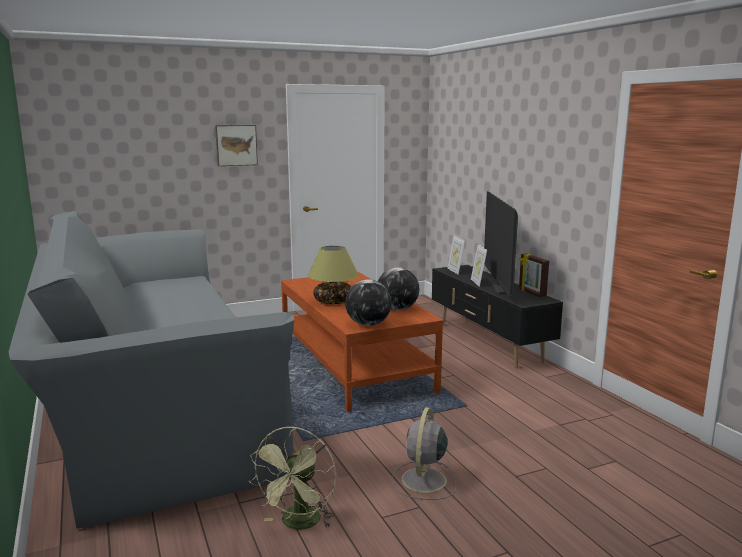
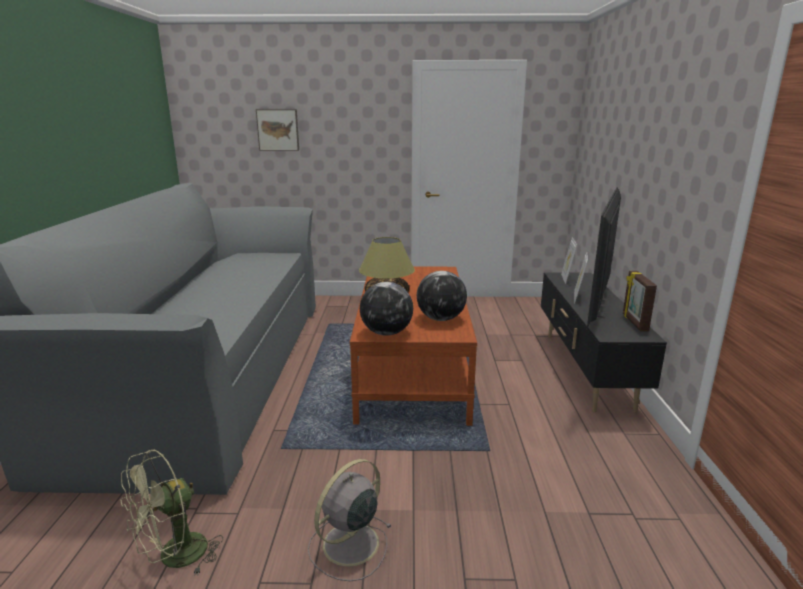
camera: 25 degrees right, 5 degrees up
(236, 145) = (358, 125): picture -> picture (278, 130)

